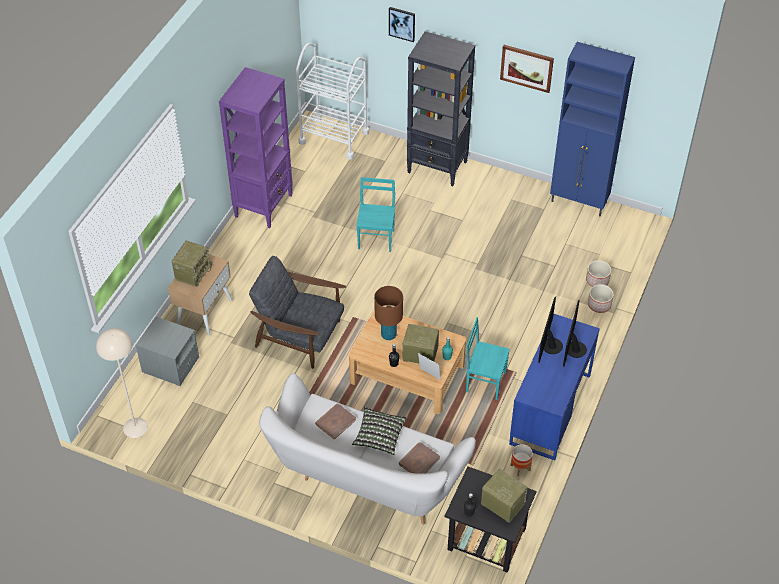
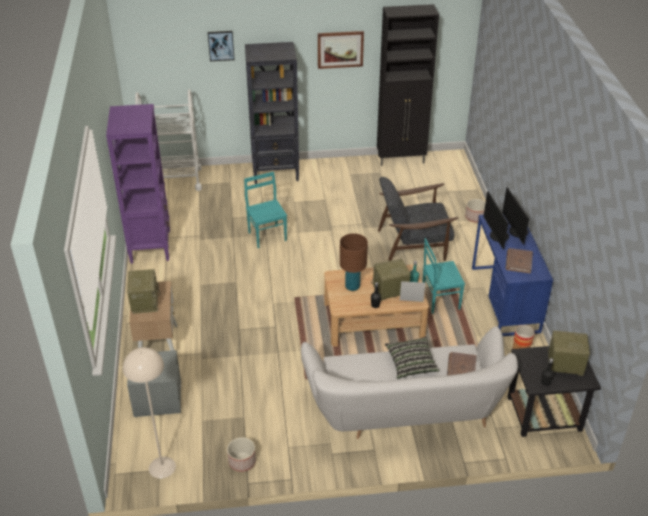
camera: 30 degrees left, 10 degrees down
(300, 335) = (260, 328): grey armchair -> grey armchair (413, 244)
(335, 422) = (365, 369): brown book -> brown book (518, 262)
(579, 202) = (401, 159): blue cabinet -> black cabinet
(597, 281) = (459, 203): planter -> planter (242, 462)

